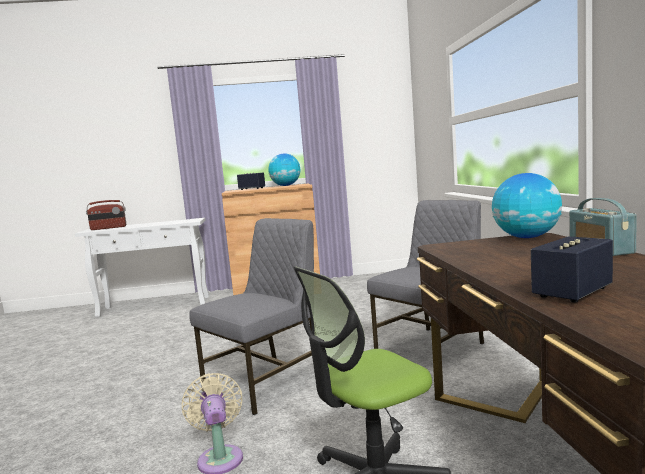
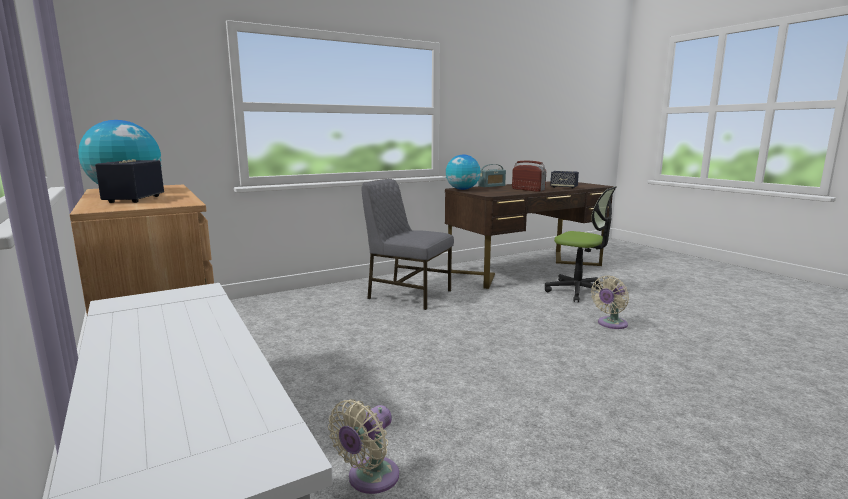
camera: 115 degrees left, 5 degrees up
(108, 228) = (193, 420): radio -> radio (528, 190)
(175, 323) = (369, 479): none -> beige fan
(266, 382) = (514, 335): grey chair -> none

